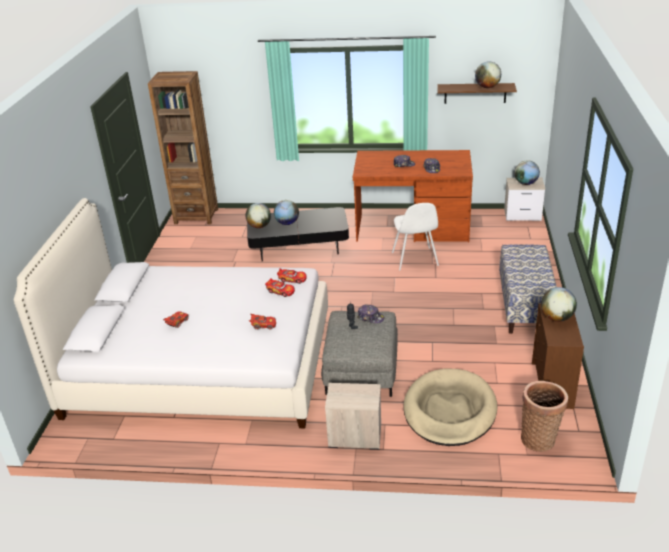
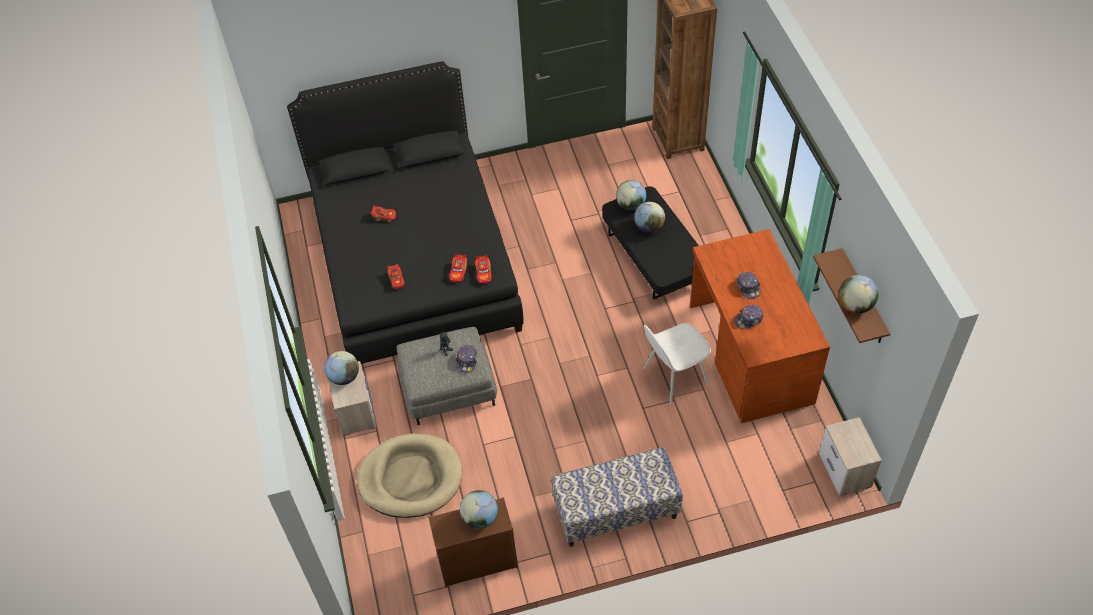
camera: 70 degrees right, 20 degrees up
(200, 366) = (414, 261): white bed -> black bed
(525, 183) = (850, 443): globe -> globe (344, 377)
(539, 438) = (392, 562): basket -> none

